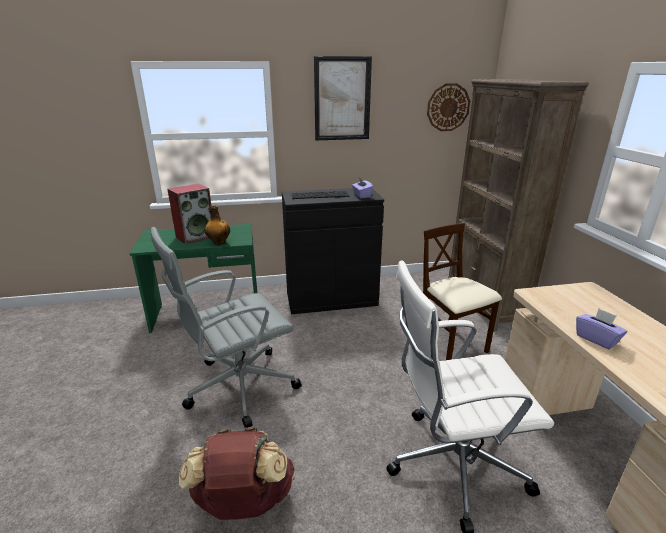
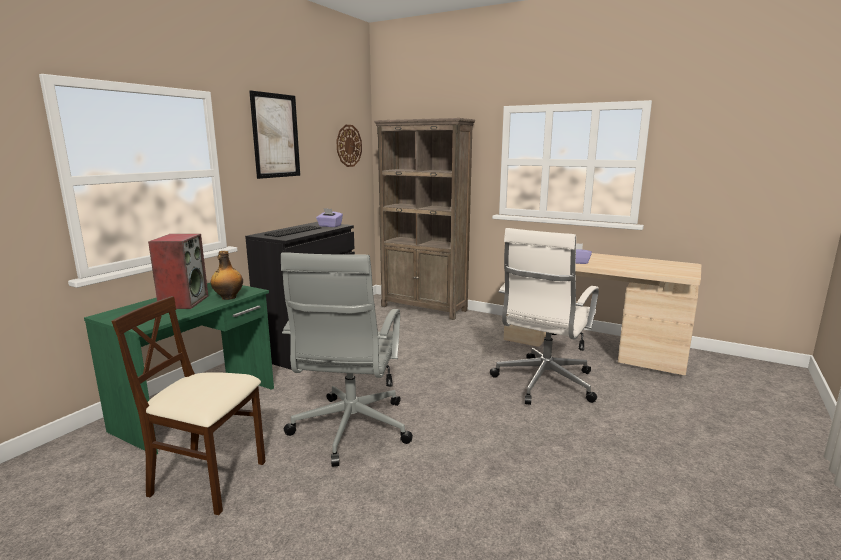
camera: 50 degrees left, 10 degrees down
(244, 502) = (486, 471): brown backpack -> none
(450, 345) = (445, 336): beige chair -> beige chair (209, 480)

